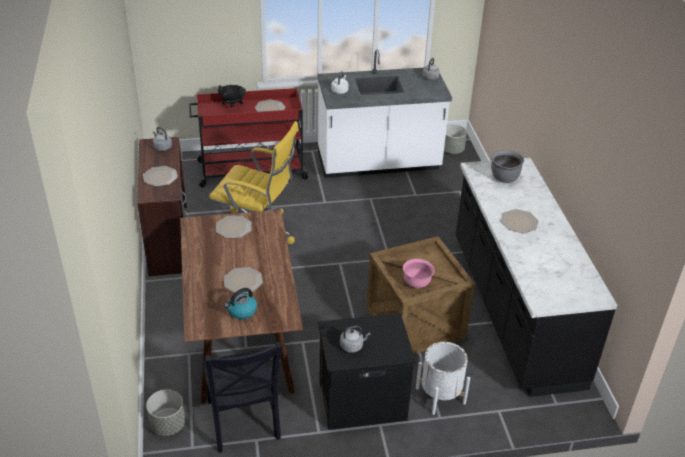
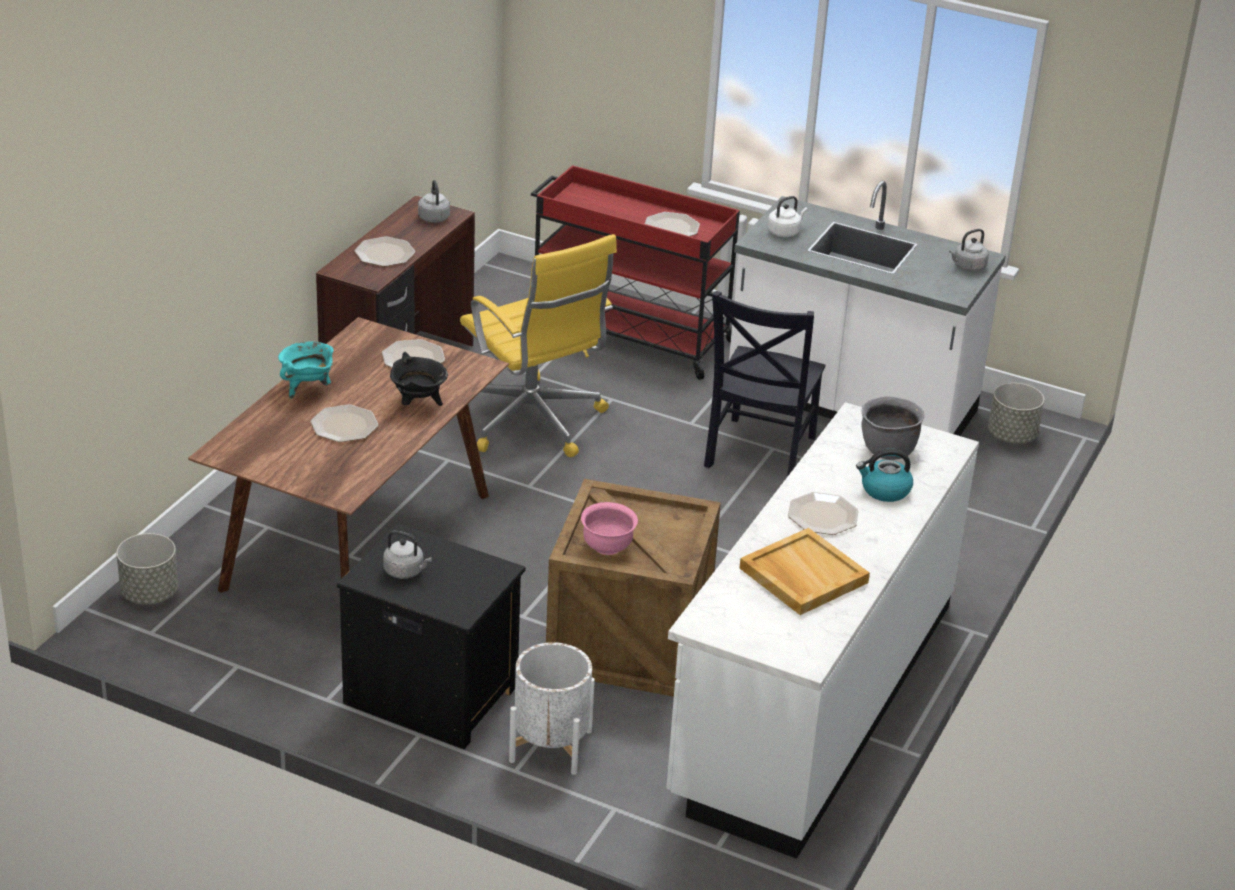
camera: 35 degrees right, 5 degrees down
(201, 269) = (307, 388): none -> turquoise cooking pot
(232, 106) = (617, 204): black cooking pot -> black cooking pot (418, 404)
(241, 311) = (298, 458): kettle -> kettle (884, 490)
(243, 423) = (243, 639): black chair -> black chair (758, 454)
(513, 310) = (812, 700): black counter -> white counter
(547, 255) = (802, 575): none -> beige tray

